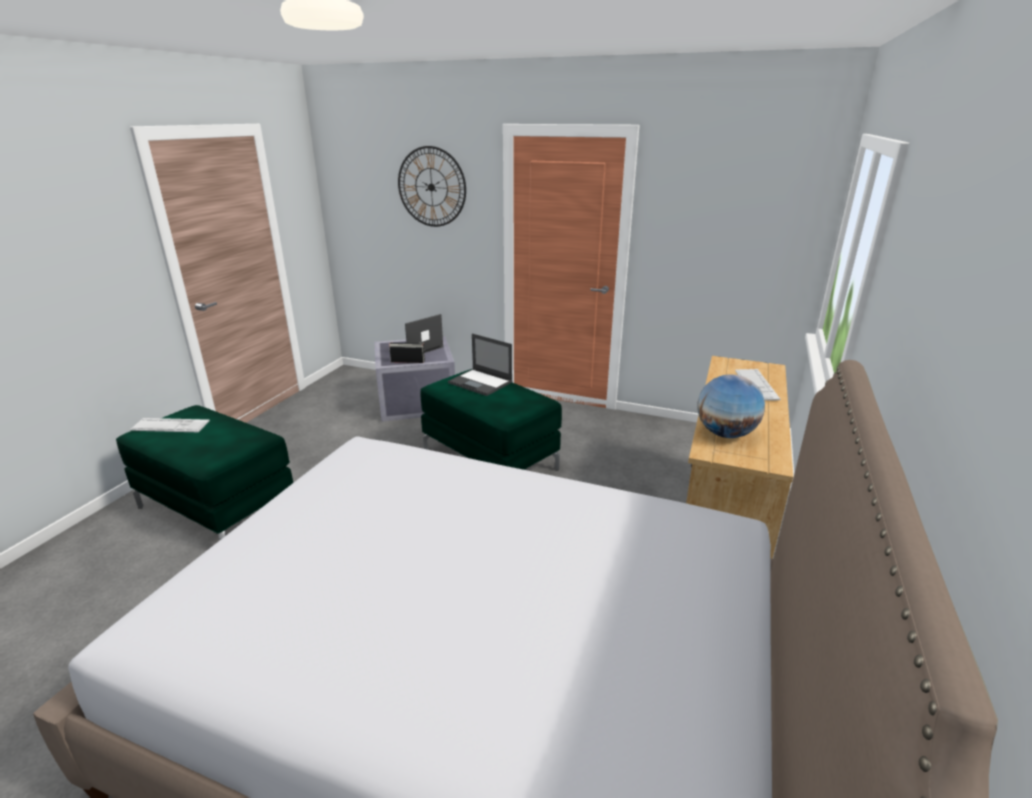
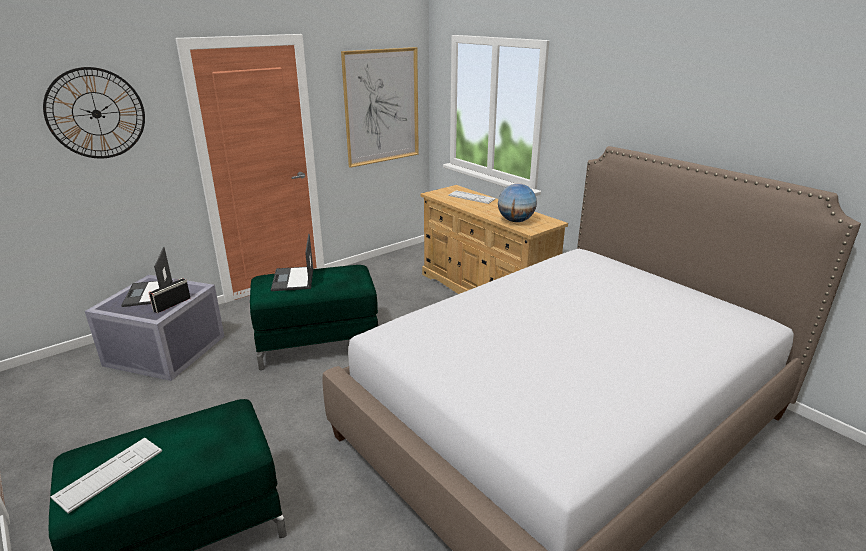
camera: 60 degrees left, 0 degrees up
(481, 382) = (293, 279): laptop -> laptop turned 105 degrees clockwise
(740, 231) = (382, 107): none -> picture

